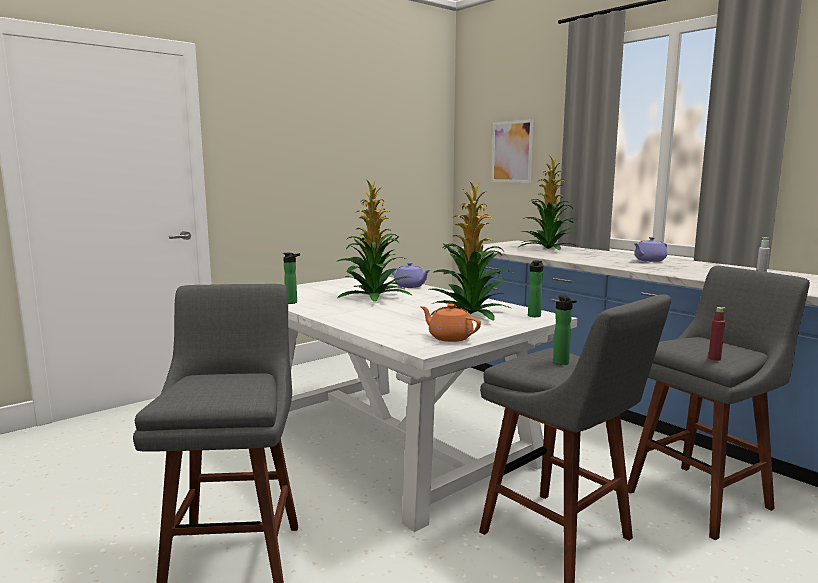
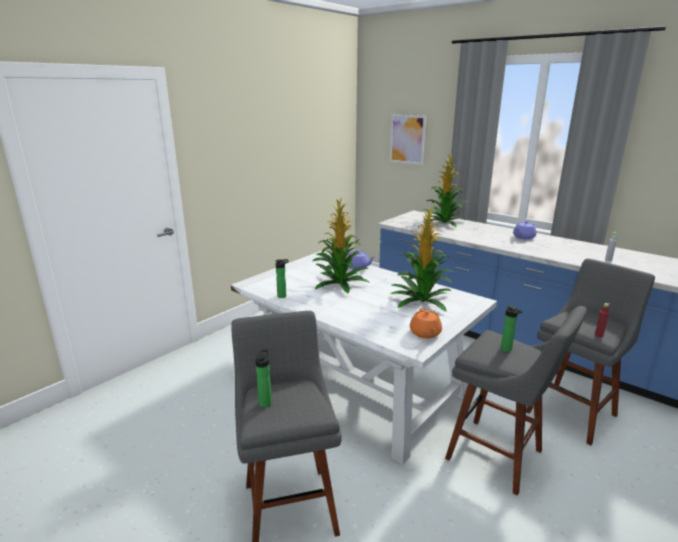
camera: 10 degrees left, 10 degrees up
(449, 337) = (425, 333): orange teapot -> orange teapot turned 120 degrees counterclockwise
(534, 315) = (467, 300): bottle -> bottle (265, 402)

